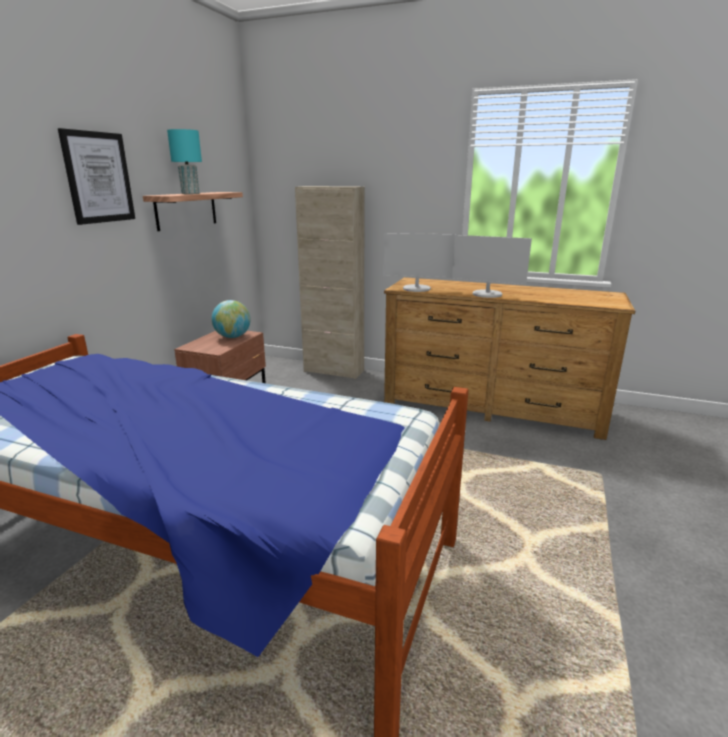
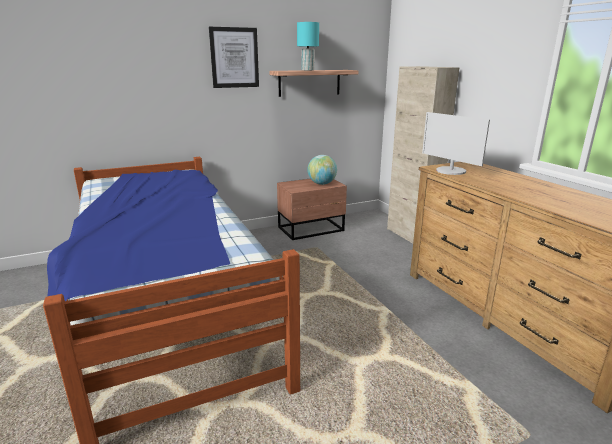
camera: 45 degrees right, 0 degrees up
(487, 294) = (508, 190): monitor -> none

